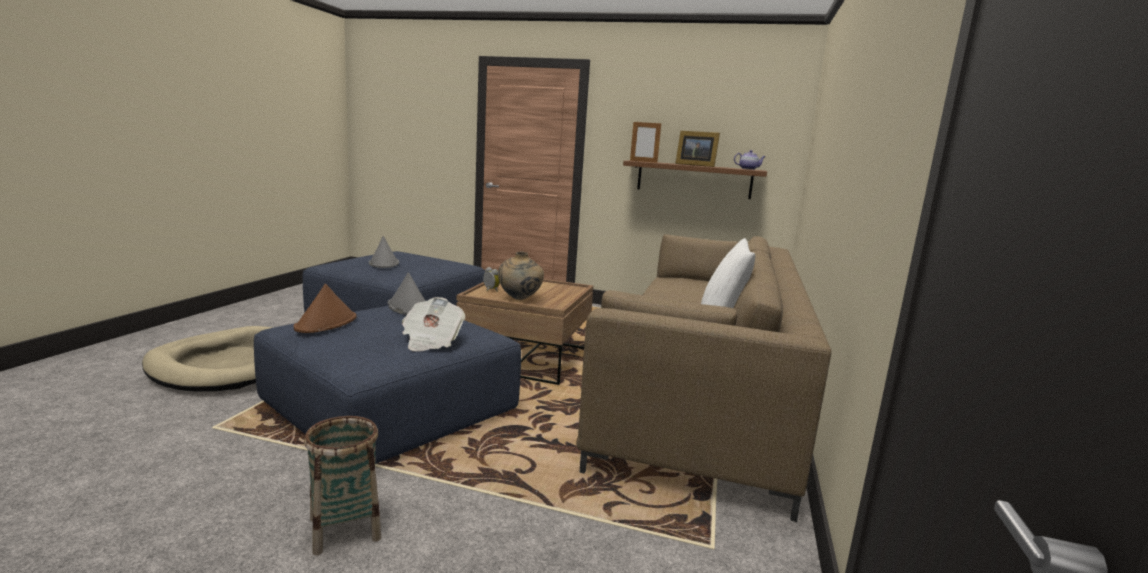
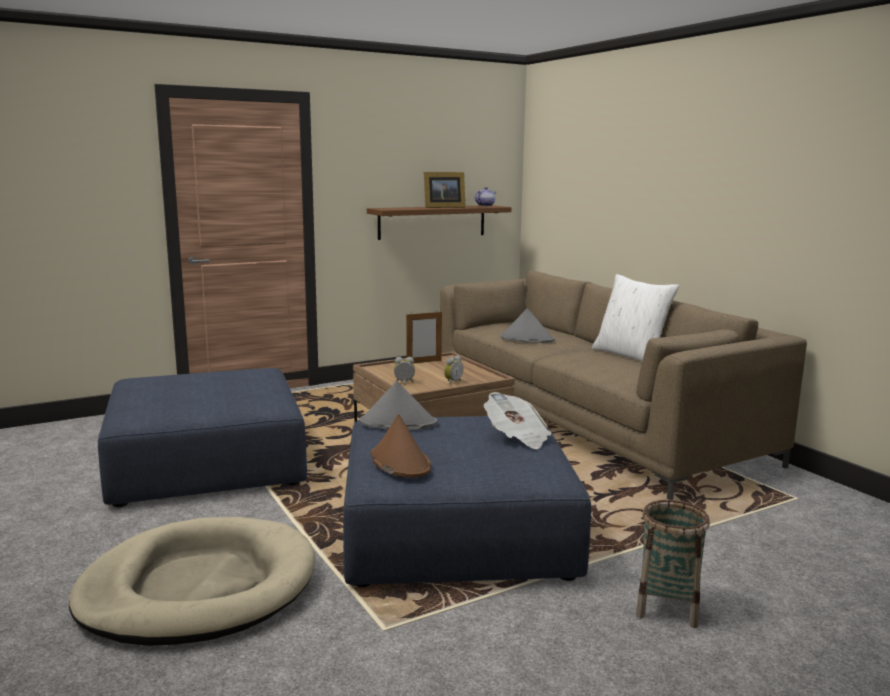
camera: 45 degrees left, 0 degrees up
(383, 263) = (192, 394): grey hat -> grey hat (526, 339)
(520, 299) = (452, 382): beige vase -> alarm clock
(643, 161) = (399, 209): picture frame -> picture frame (424, 362)

